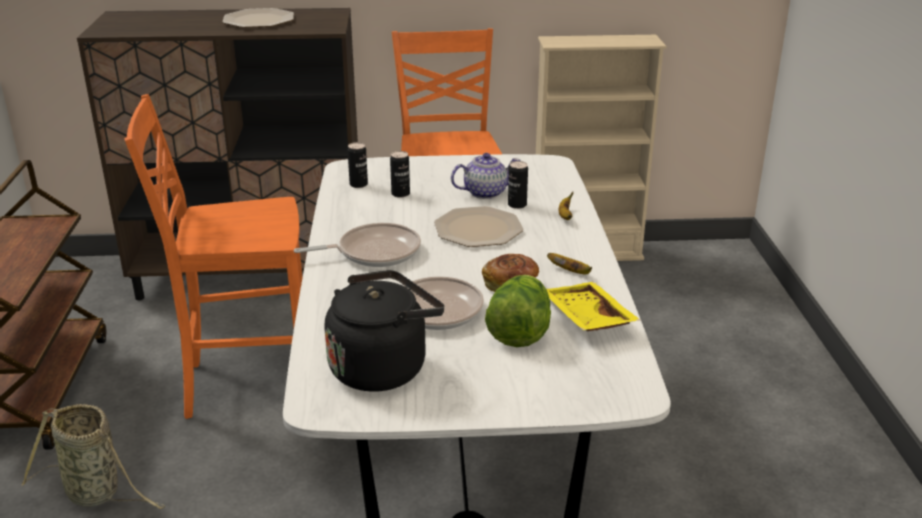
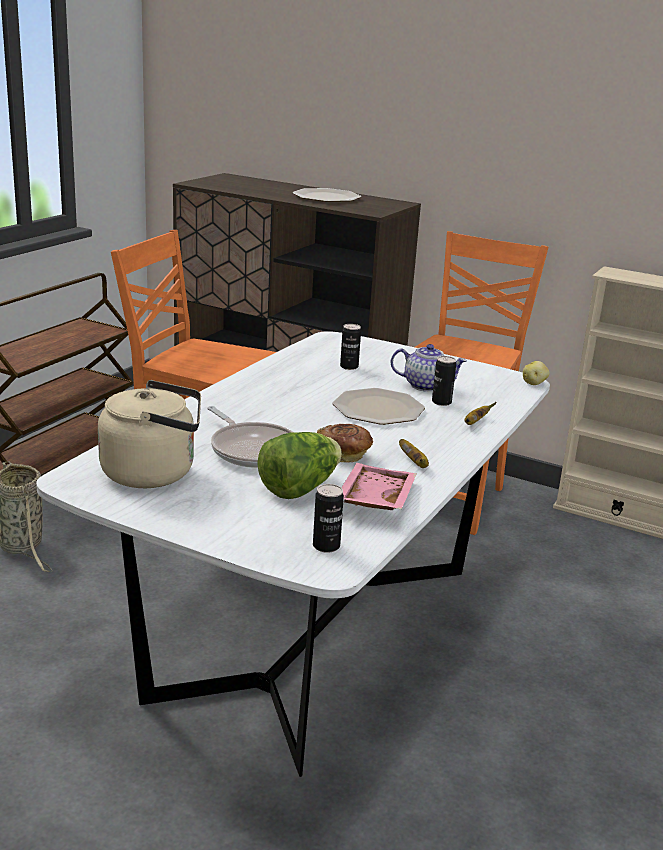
camera: 30 degrees right, 5 degrees down
(358, 184) = (324, 351): can -> can (326, 546)
(374, 252) = (265, 399): frying pan -> none
(382, 367) = (154, 473): black kettle -> beige kettle
(560, 162) = (534, 383): none -> potato
(585, 318) = (373, 499): yellow tray -> pink tray

